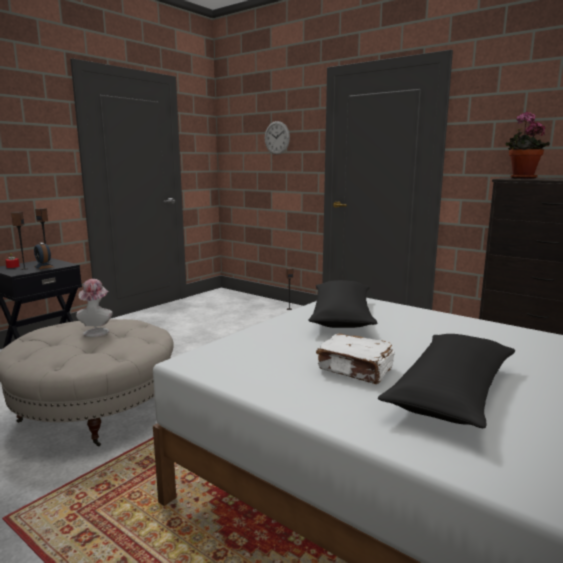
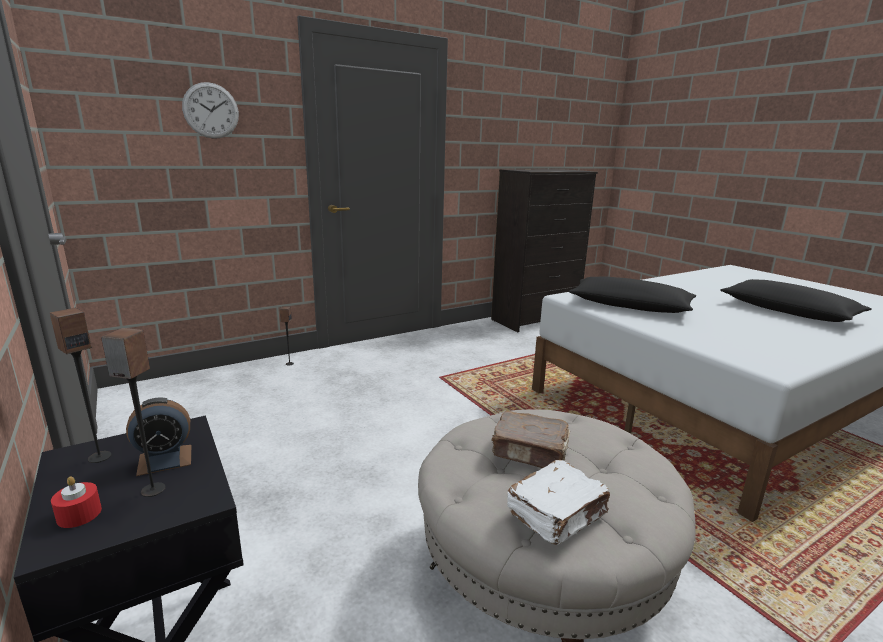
camera: 70 degrees left, 5 degrees up
(97, 331) = (531, 453): hat -> brown book
(356, 370) = (763, 324): white book -> white book (558, 514)
(521, 178) = (530, 170): potted plant -> none

